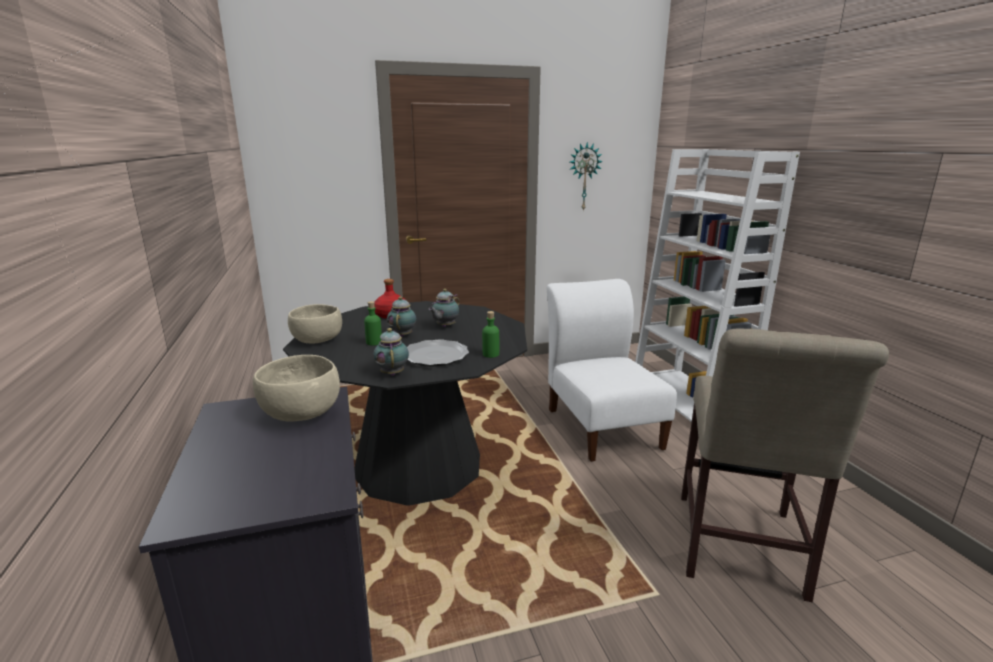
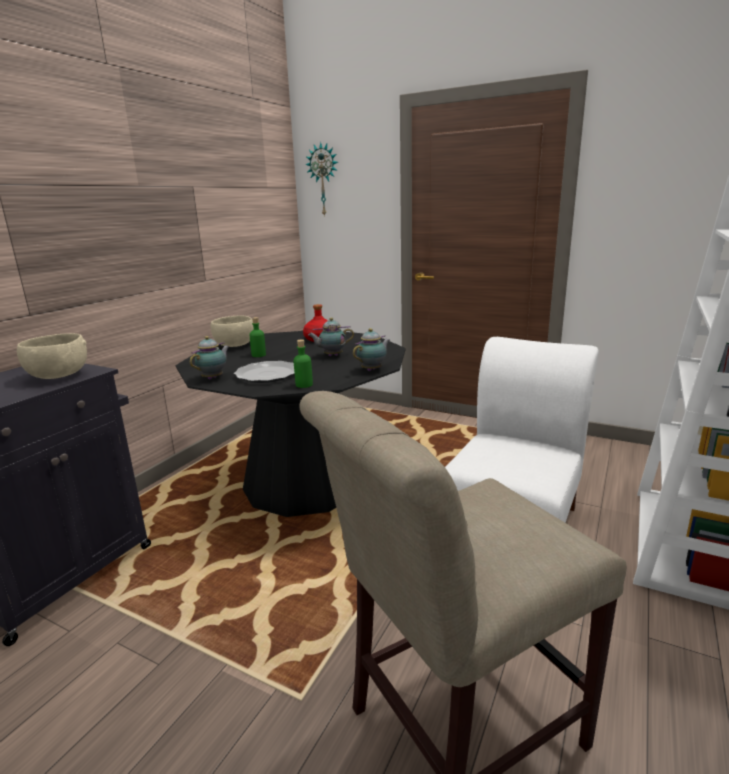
camera: 45 degrees right, 0 degrees up
(403, 335) = (288, 355): teapot -> teapot (373, 369)
(583, 177) = (644, 211): wall clock -> wall clock (324, 180)

